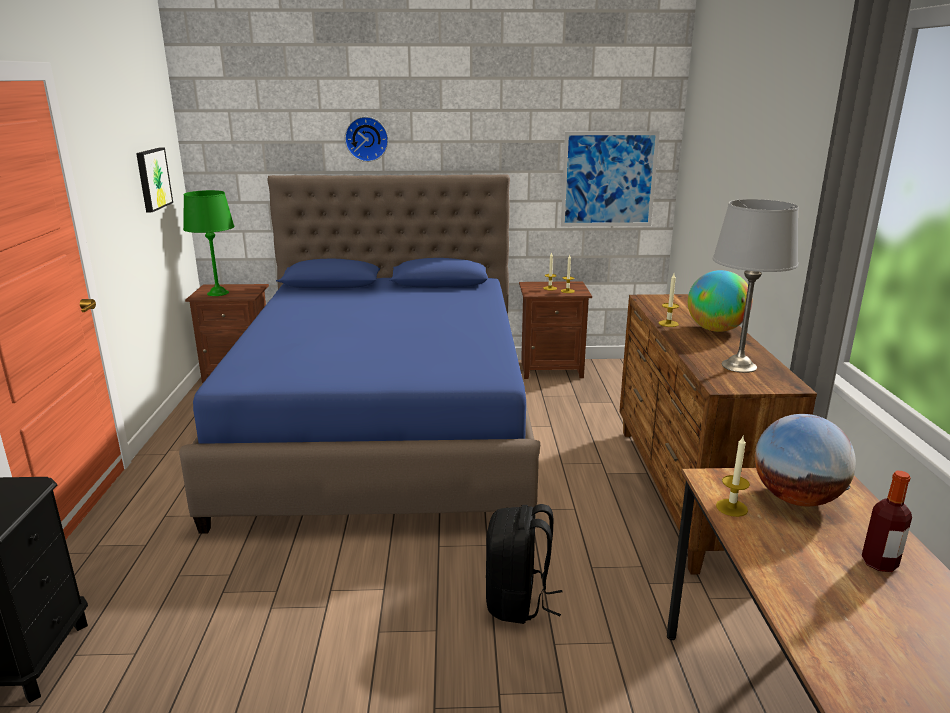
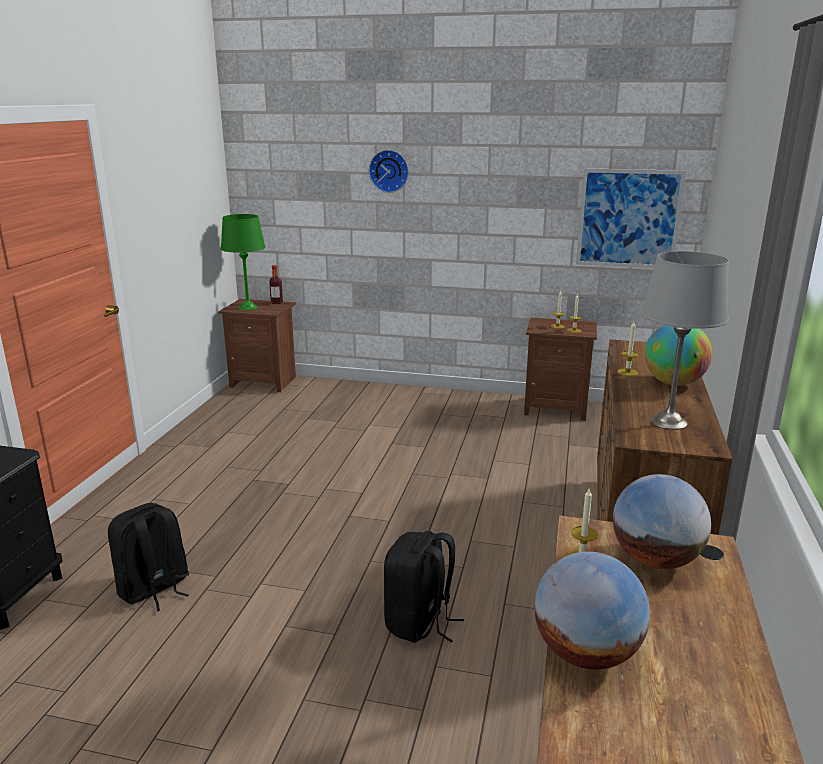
camera: 15 degrees right, 0 degrees up
(152, 179) = (193, 203): picture -> none
(209, 618) = (154, 589): none -> black backpack
(386, 427) = (371, 446): blue bed -> none
(799, 601) = (585, 653): none -> globe
(879, 563) = (696, 633): bottle -> bottle (276, 302)

